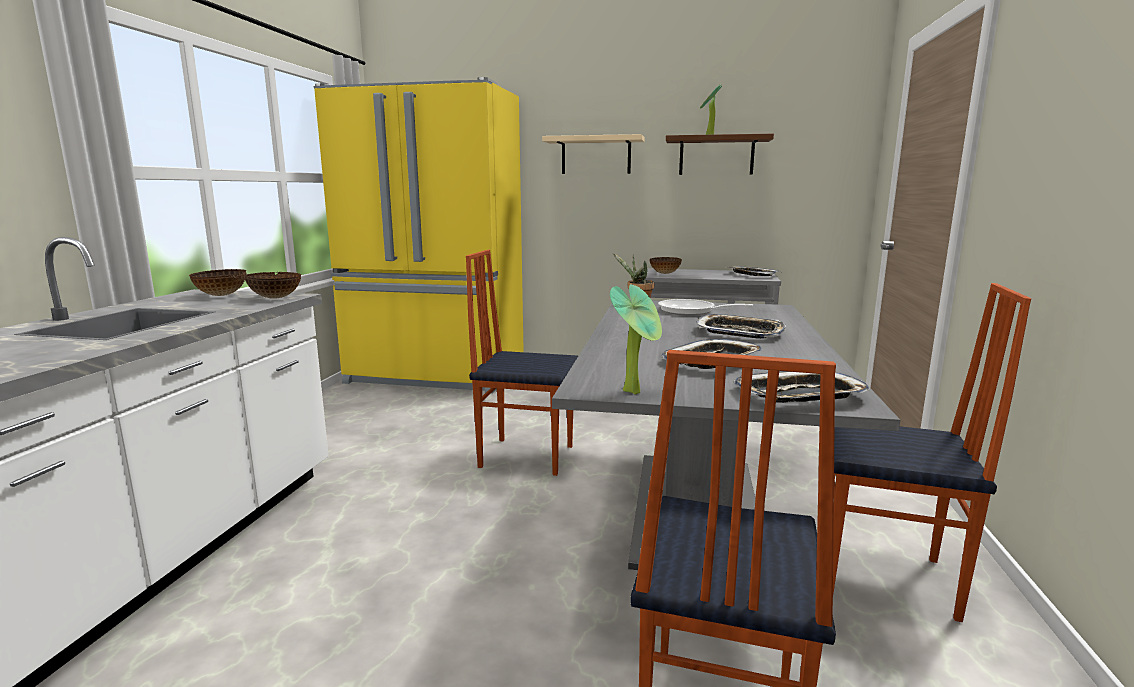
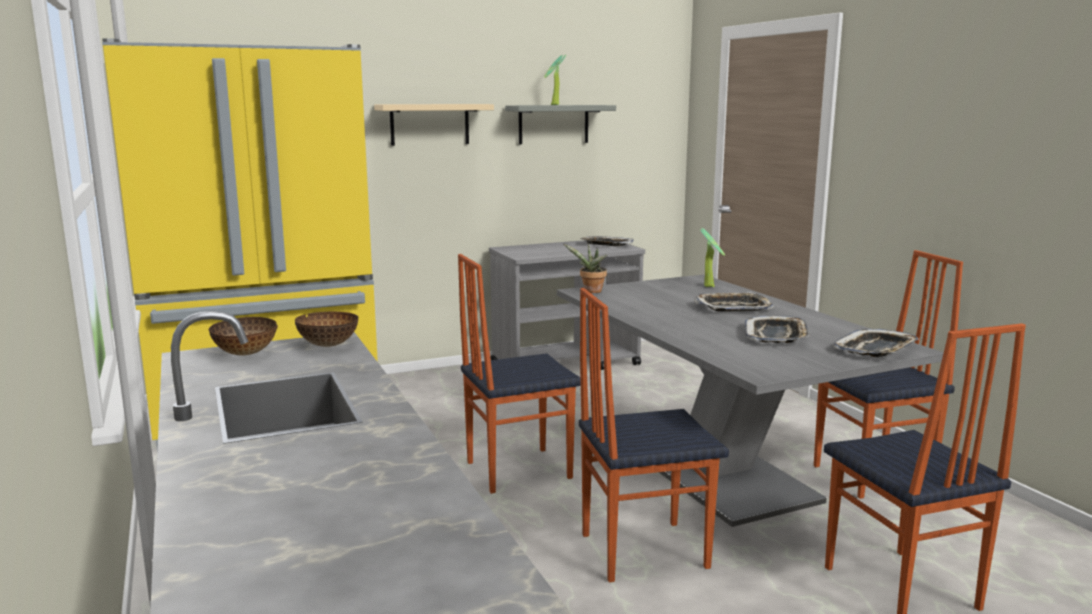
camera: 35 degrees left, 0 degrees up
(512, 556) = (642, 550): none -> chair
(635, 391) = (791, 368): potted plant -> potted plant (710, 286)
(664, 273) = (529, 252): bowl -> none
(691, 311) = (652, 293): frying pan -> none
(716, 156) = (553, 124): brown shelf -> grey shelf

